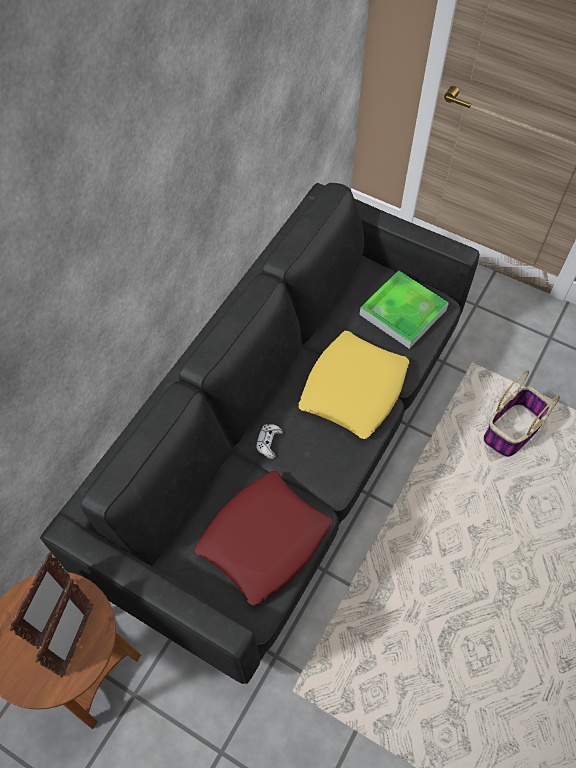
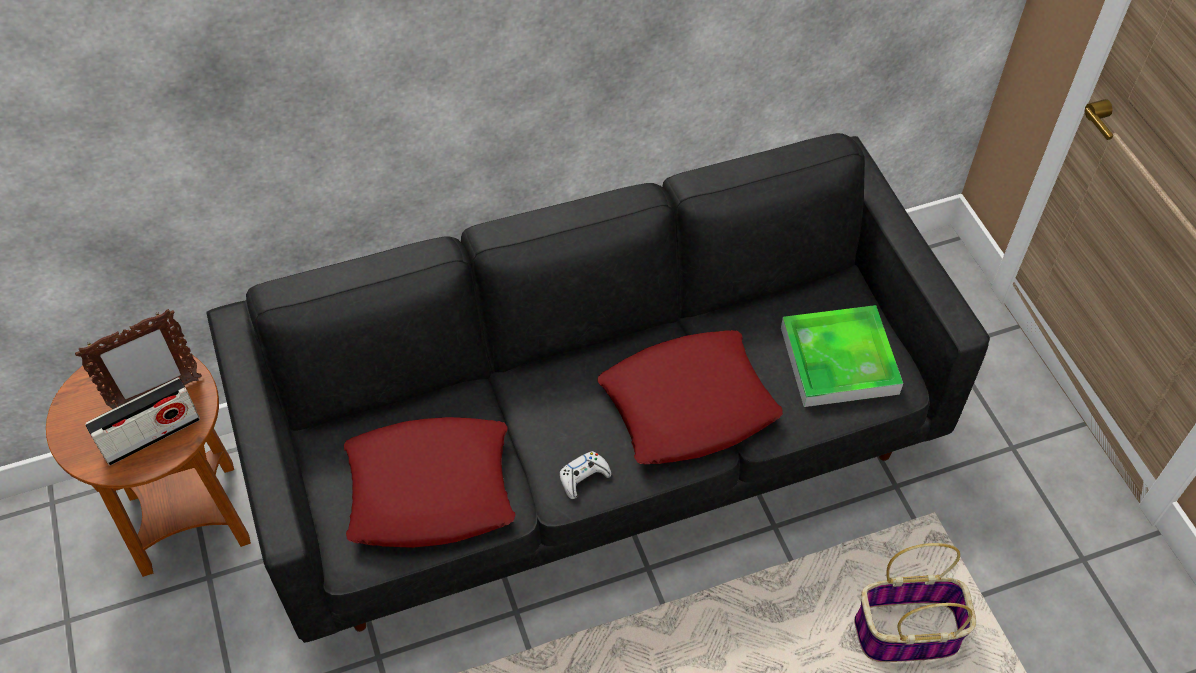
camera: 40 degrees right, 5 degrees down
(77, 641) = (151, 436): picture frame -> radio
(268, 442) = (534, 394): white game controller -> white game controller (583, 477)
(353, 389) = (689, 405): yellow pillow -> red pillow

